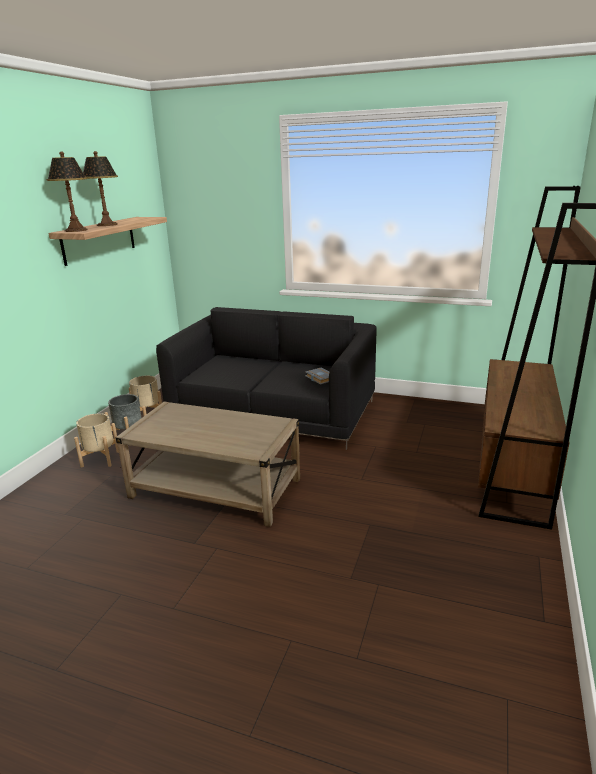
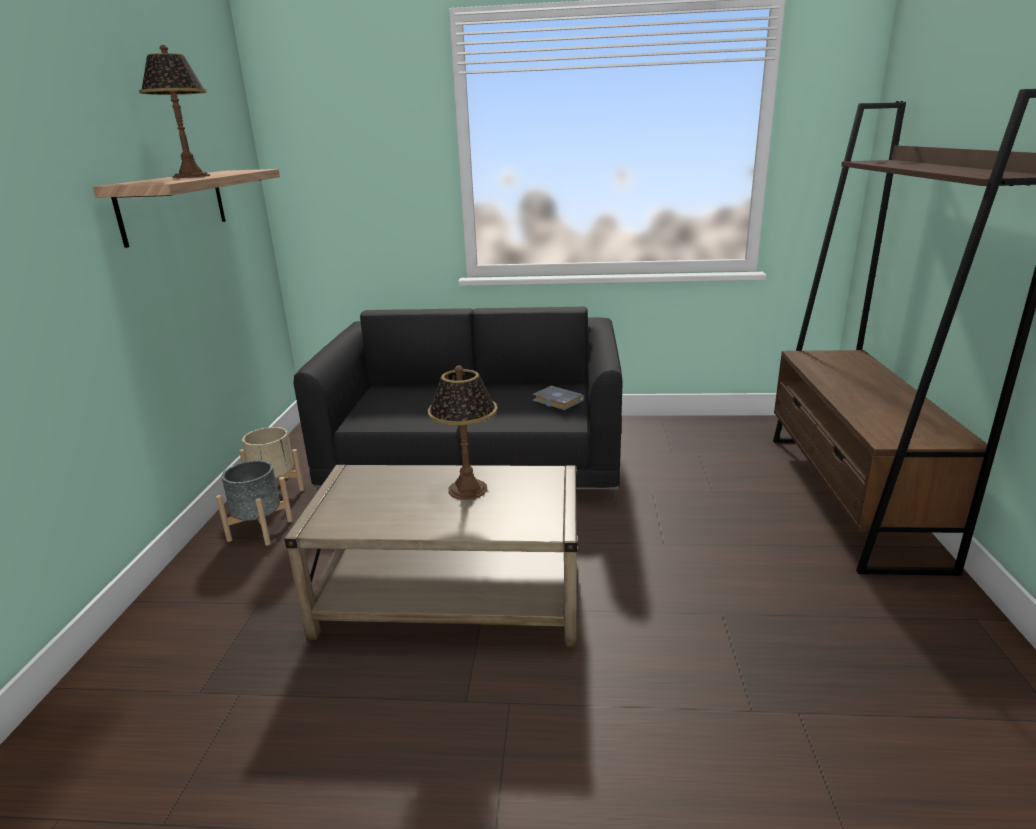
camera: 15 degrees left, 0 degrees up
(76, 230) = (145, 182): table lamp -> table lamp (468, 489)
(100, 459) = (224, 576): beige planter -> none

